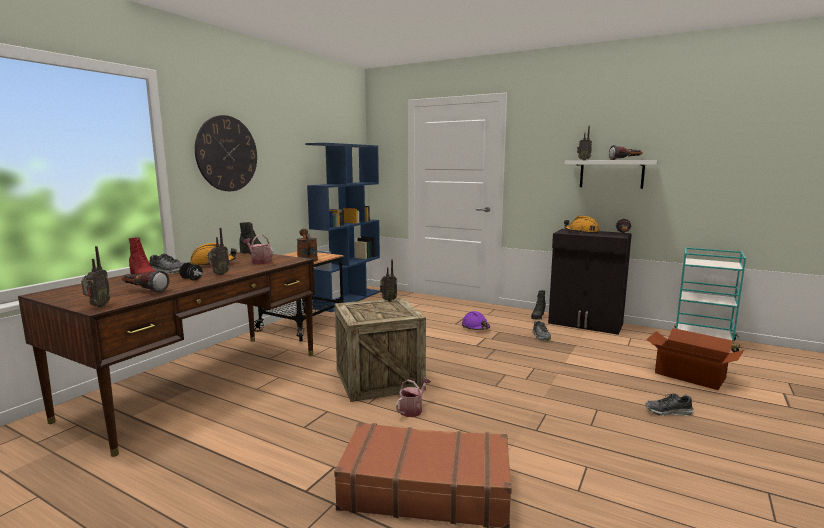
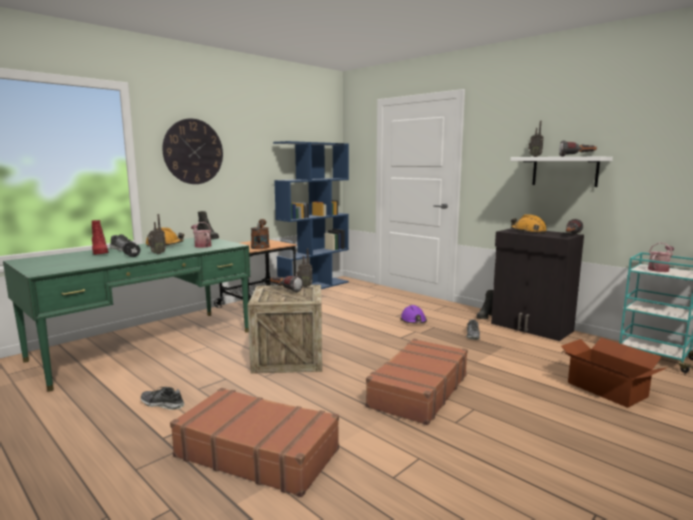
camera: 15 degrees right, 0 degrees up
(97, 306) = (41, 271): radio -> none
(144, 291) = (86, 262): flashlight -> flashlight (285, 290)
(200, 384) = (145, 345): brown desk -> green desk
(413, 409) = (298, 386): watering can -> watering can (659, 269)
(533, 398) = (418, 390): none -> brown suitcase
(668, 412) = (549, 421): shoe -> shoe (162, 404)

